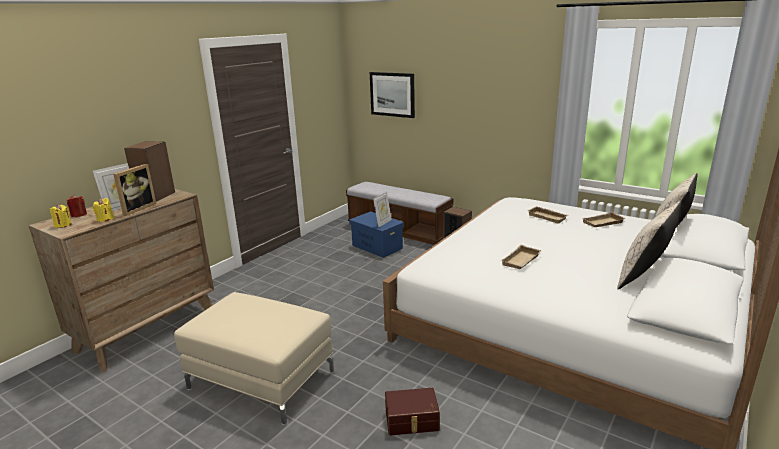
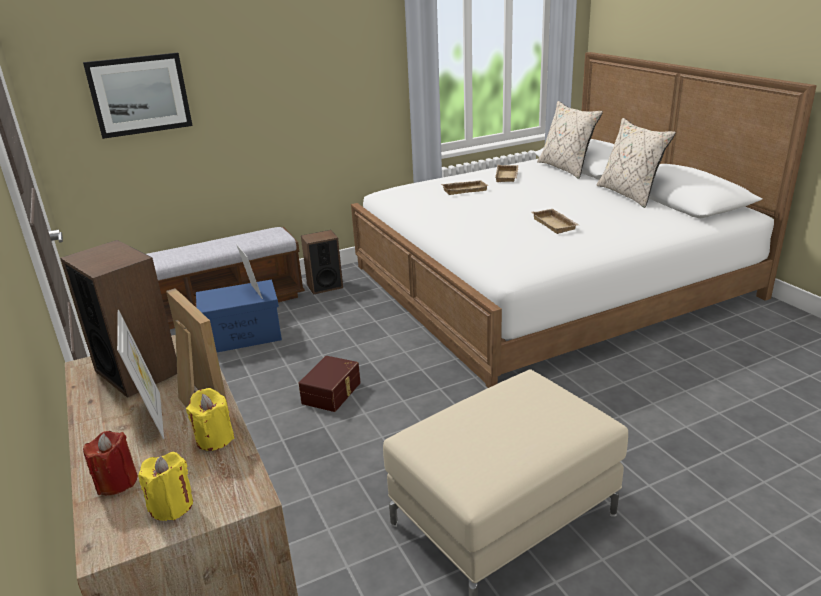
camera: 60 degrees left, 5 degrees up
(412, 421) = (652, 415): brown storage box -> brown storage box (333, 393)

